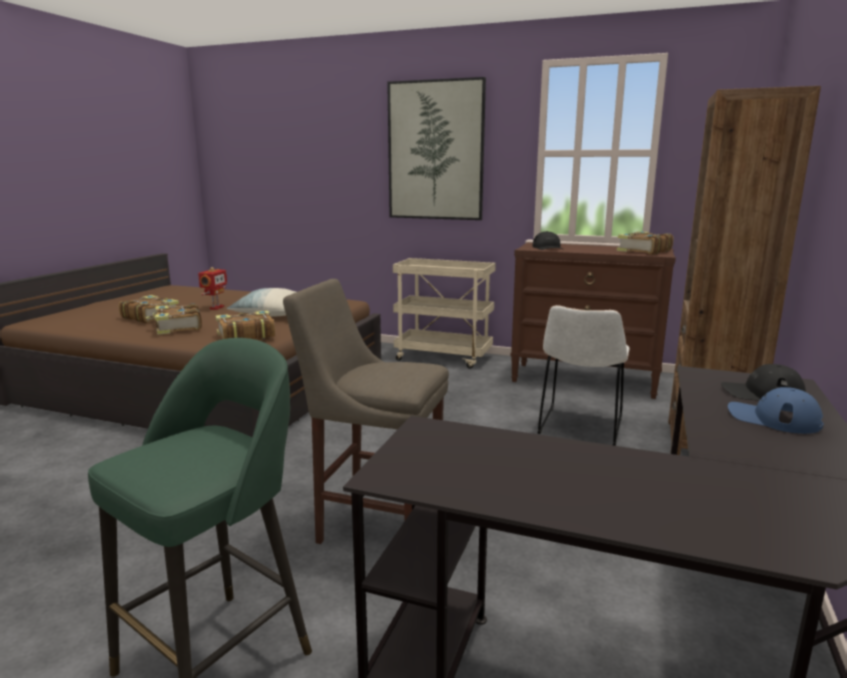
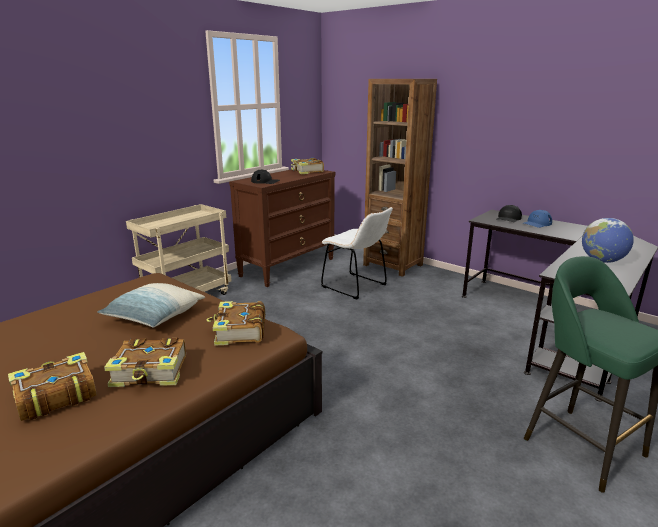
camera: 70 degrees left, 5 degrees up
(216, 308) = (73, 346): toy robot -> none
(374, 524) = (448, 373): beige stool -> none
(435, 151) = (129, 110): picture -> none
(554, 475) = (602, 261): none -> globe

